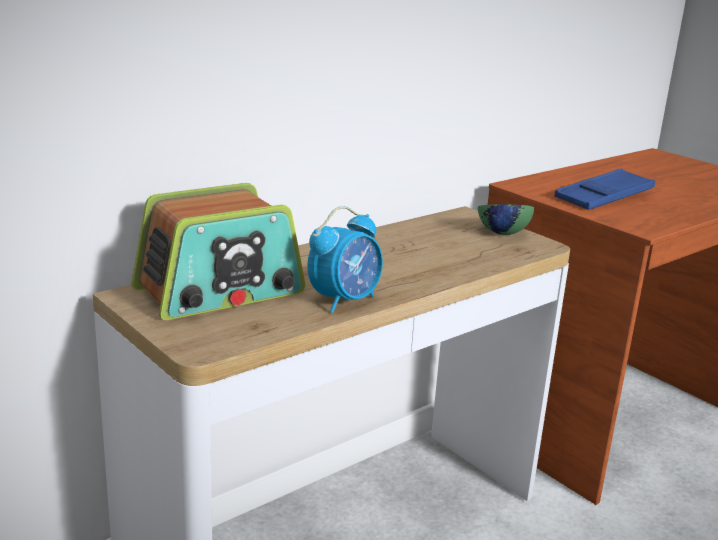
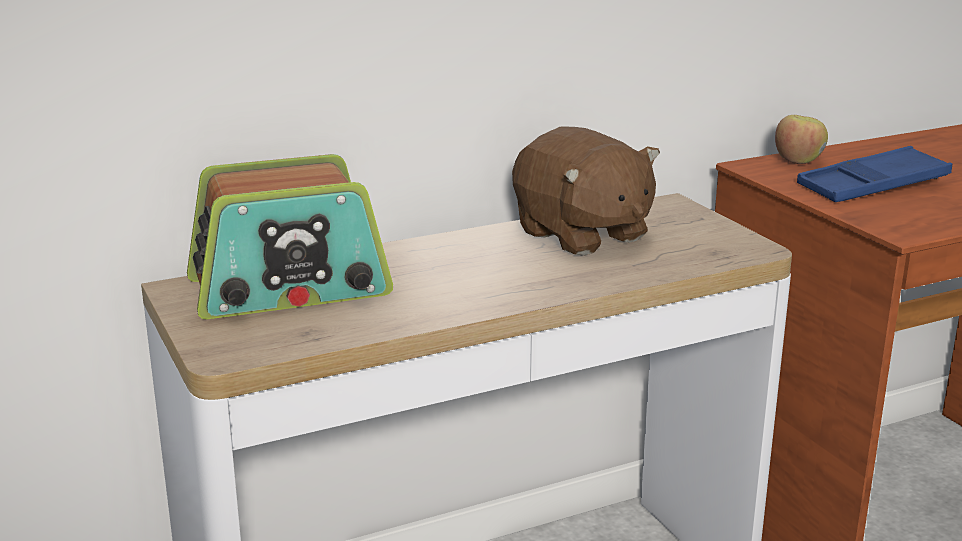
camera: 15 degrees right, 0 degrees up
(345, 300) = (437, 307): alarm clock -> none
(417, 240) = (581, 235): none -> brown plush toy
(502, 233) = (706, 231): green bowl -> none
(543, 180) = (798, 161): none -> apple

